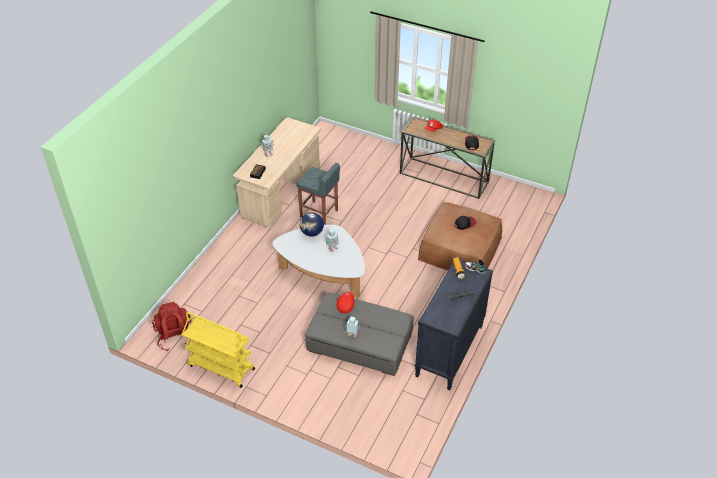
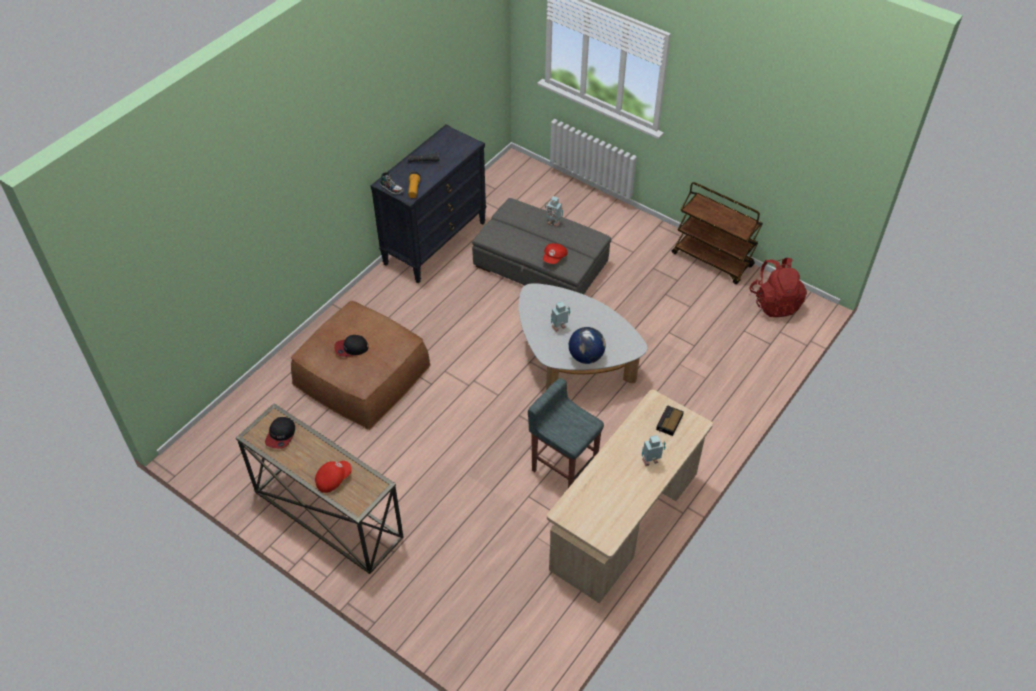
camera: 170 degrees left, 5 degrees up
(220, 367) = (713, 260): yellow cart -> brown cart

